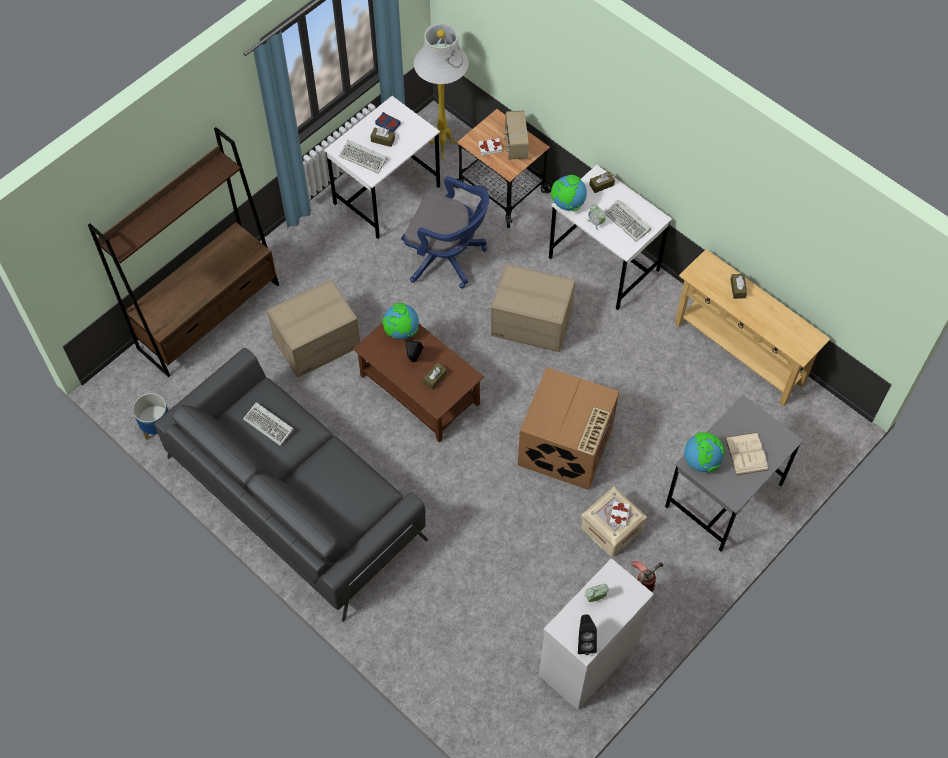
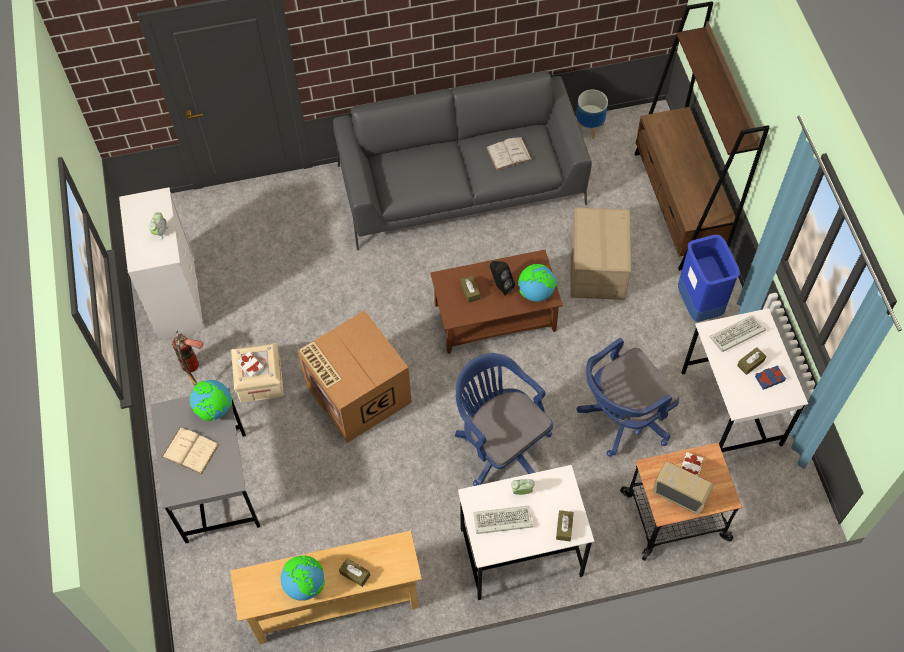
camera: 125 degrees right, 0 degrees up
(270, 425) = (509, 153): keyboard -> white book
(305, 256) = (699, 305): none -> blue trash can
(443, 147) = (764, 494): white floor lamp -> none
(531, 323) = (500, 444): cardboard box -> blue office chair
(567, 204) = (561, 480): globe -> globe (305, 584)
(584, 641) = (136, 205): black speaker -> none

